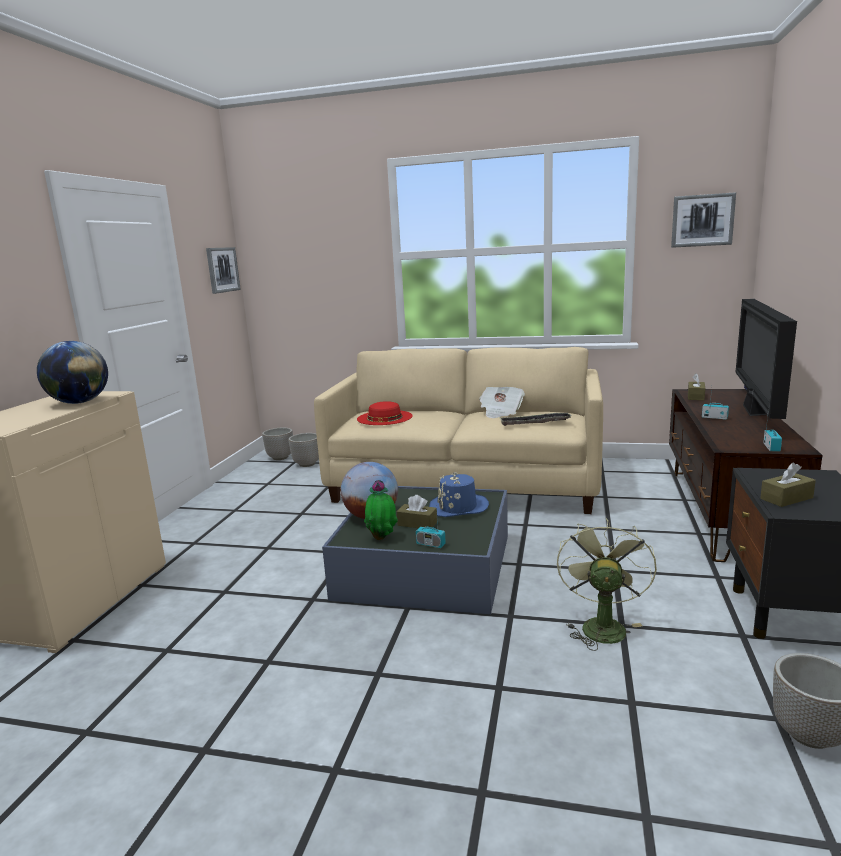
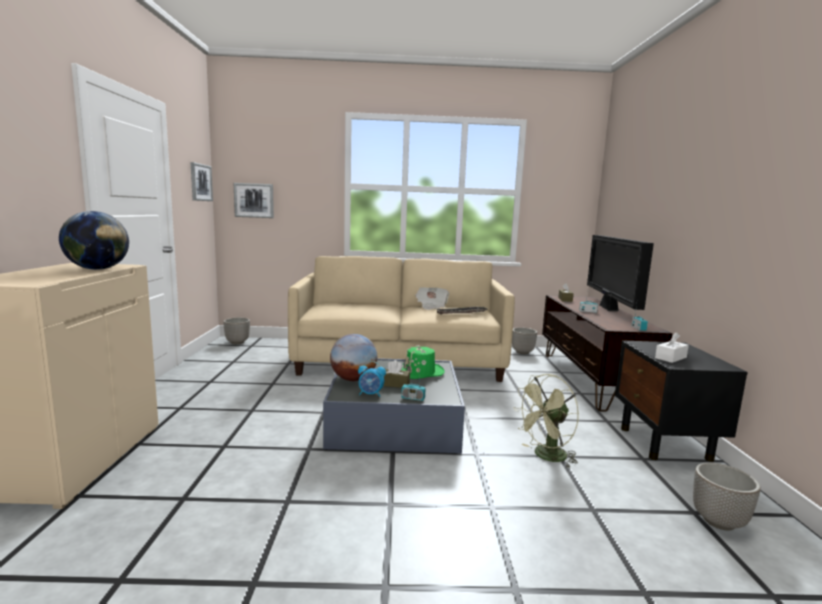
camera: 15 degrees left, 5 degrees down
(307, 464) = (263, 347): planter -> planter (522, 352)
(382, 538) = (371, 394): potted plant -> alarm clock
(384, 417) = (342, 307): red hat -> none
(458, 507) = (420, 372): blue hat -> green hat
(601, 625) = (546, 457): green fan -> green fan turned 120 degrees counterclockwise
(702, 220) = (565, 181): picture -> picture (254, 200)
(786, 498) = (670, 358): brown tissue box -> white tissue box

